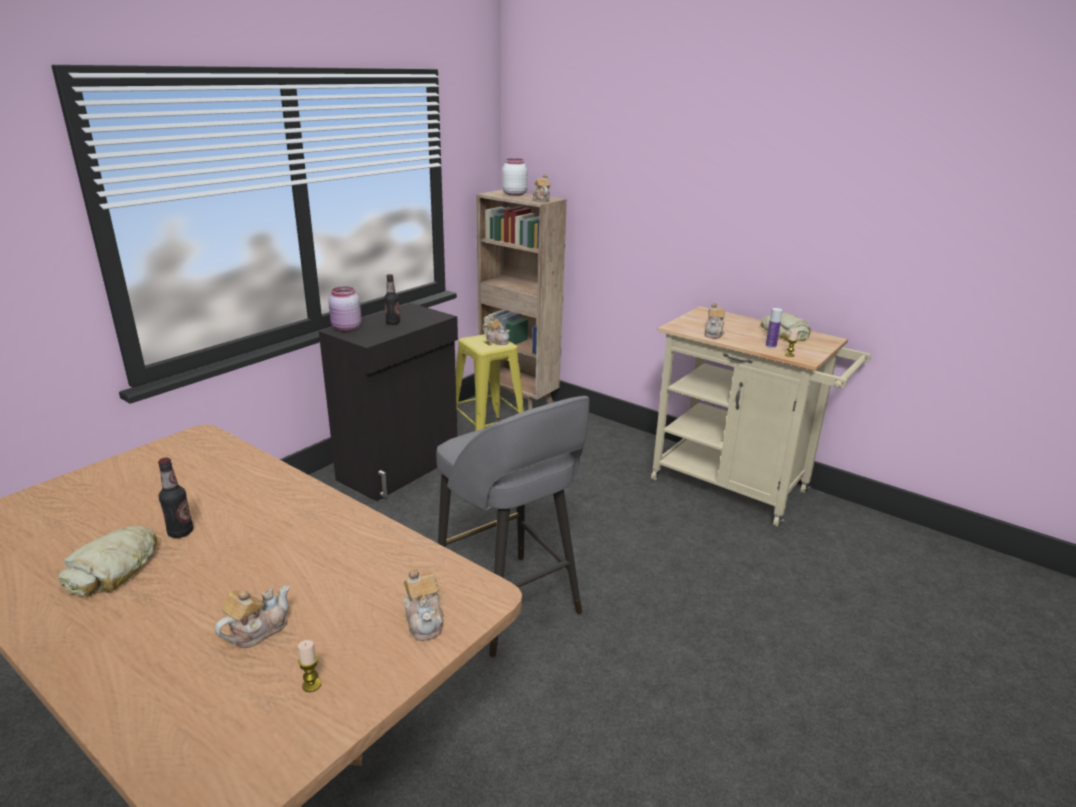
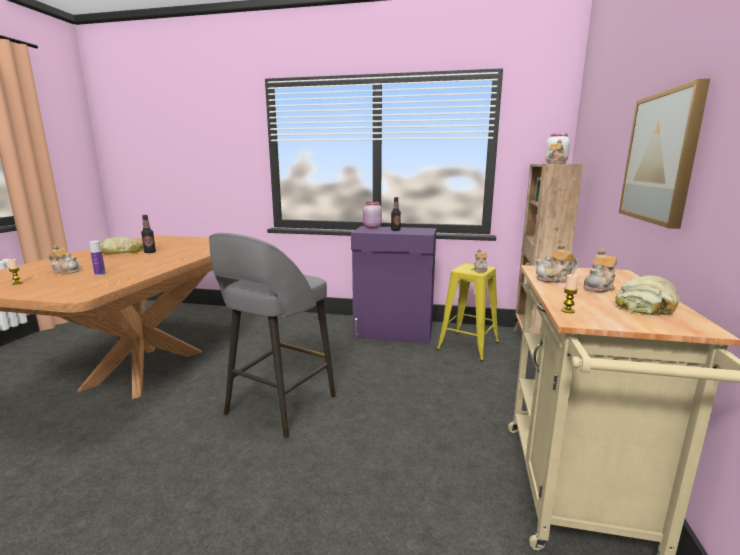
camera: 65 degrees right, 10 degrees down
(400, 468) = (393, 333): black cabinet -> purple cabinet
(424, 620) = (60, 290): teapot -> teapot (599, 287)
(720, 215) = (661, 158): none -> picture
(770, 346) = (578, 301): bottle -> bottle (100, 274)

